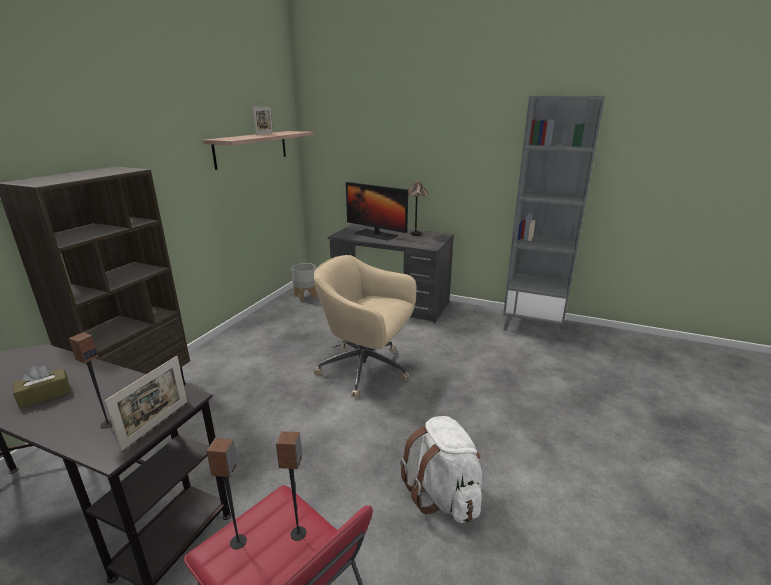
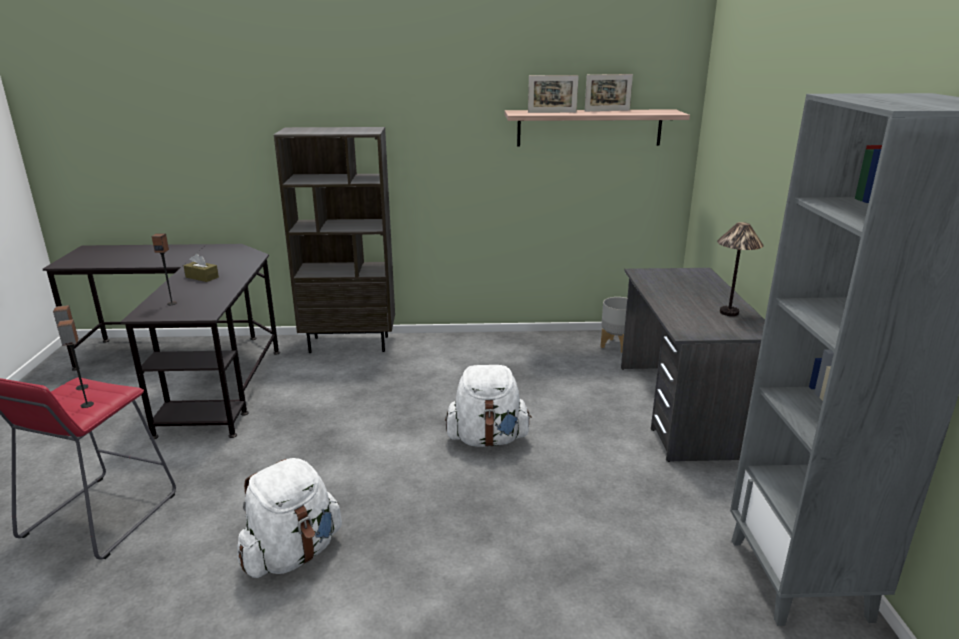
camera: 65 degrees right, 0 degrees up
(156, 424) = (173, 316): picture frame -> picture frame (552, 112)
(366, 370) = (487, 439): beige office chair -> white backpack
(376, 234) = (680, 290): monitor -> none

